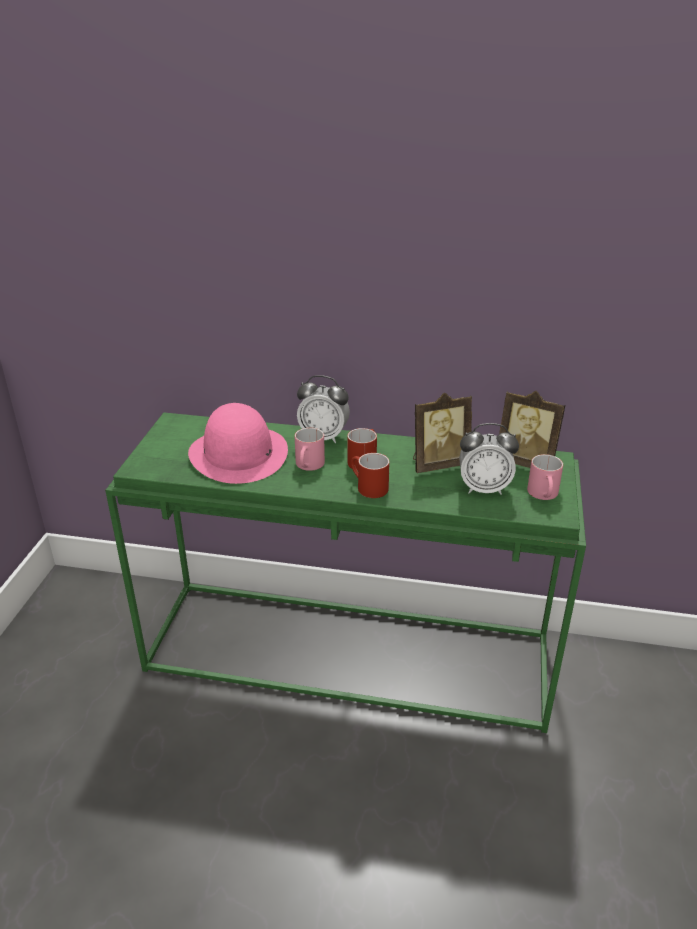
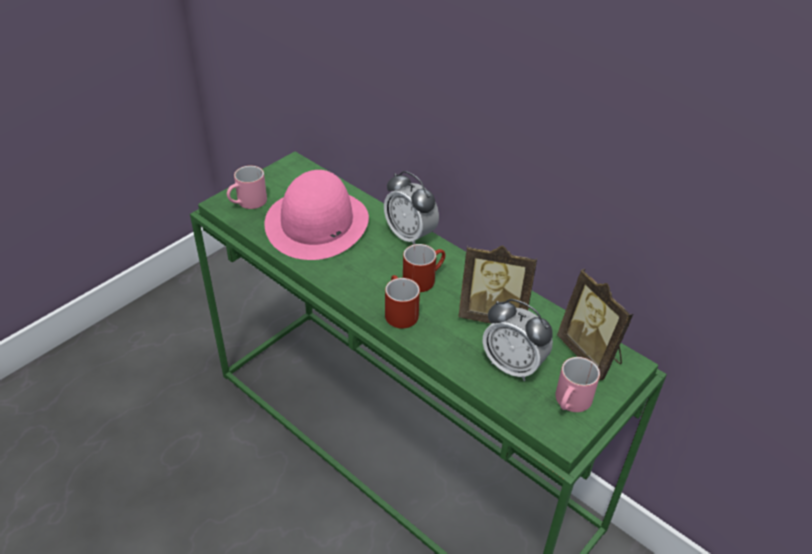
camera: 30 degrees right, 10 degrees up
(309, 466) = (367, 263): pink mug -> pink mug (248, 203)

